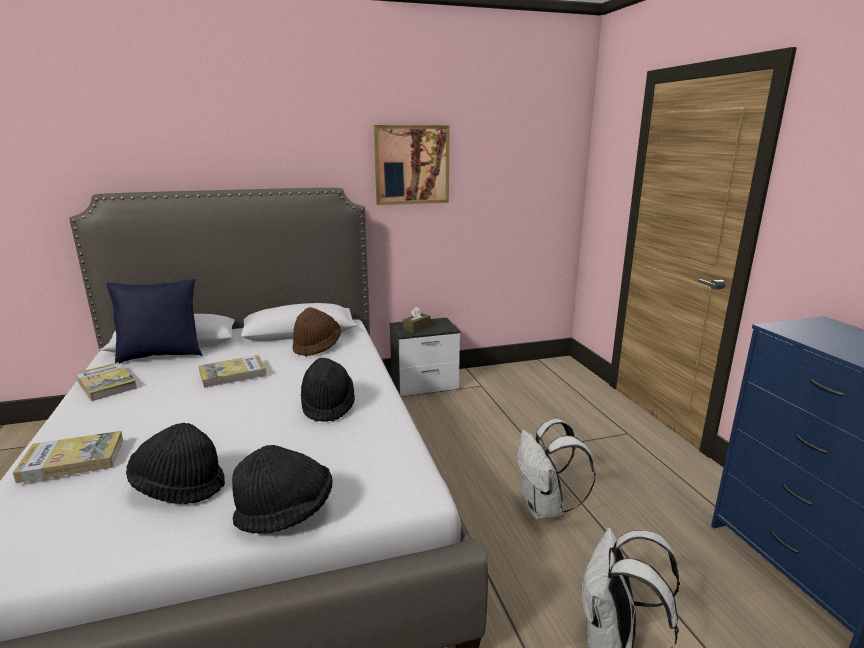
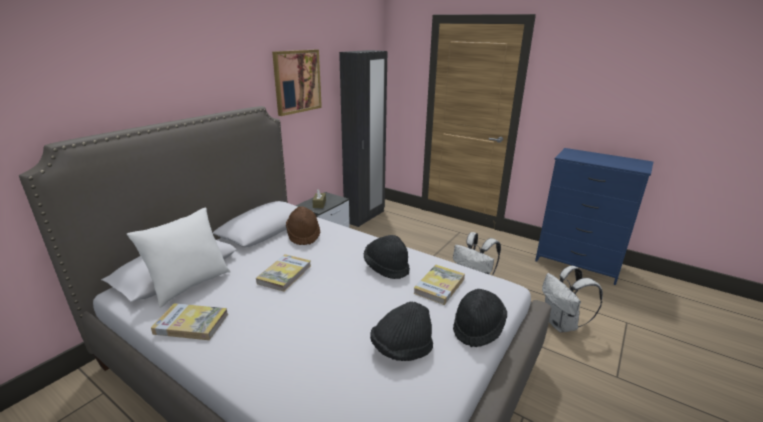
camera: 40 degrees left, 5 degrees up
(73, 460) = (302, 376): book -> book (439, 286)
(161, 355) = (190, 285): blue pillow -> white pillow
(514, 371) = (365, 217): none -> black wardrobe

